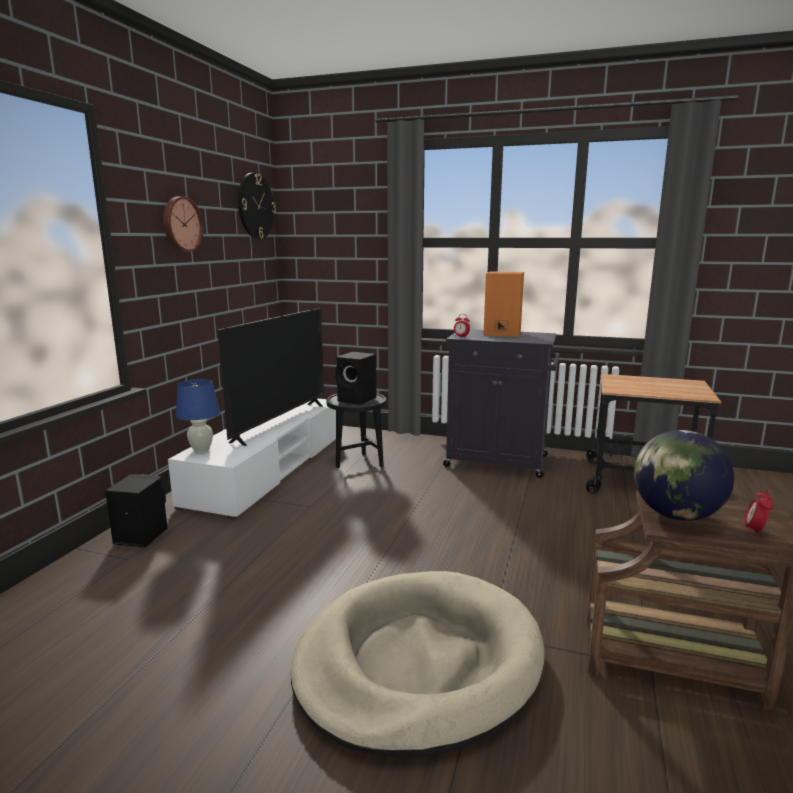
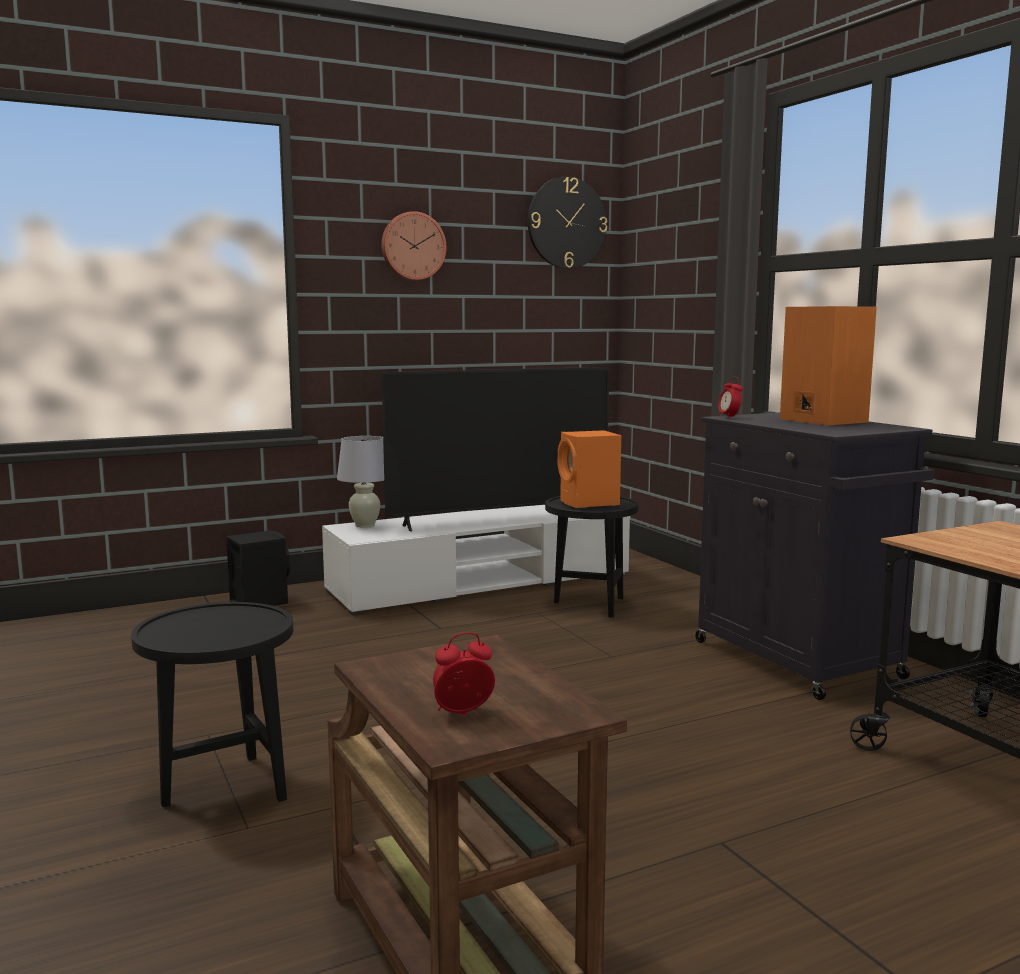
camera: 45 degrees right, 5 degrees down
(201, 450) = (365, 525): blue table lamp -> white table lamp
(358, 399) = (589, 503): black speaker -> orange speaker
(418, 663) = (223, 789): beige dog bed -> black side table
(676, 516) = (433, 666): globe -> none

